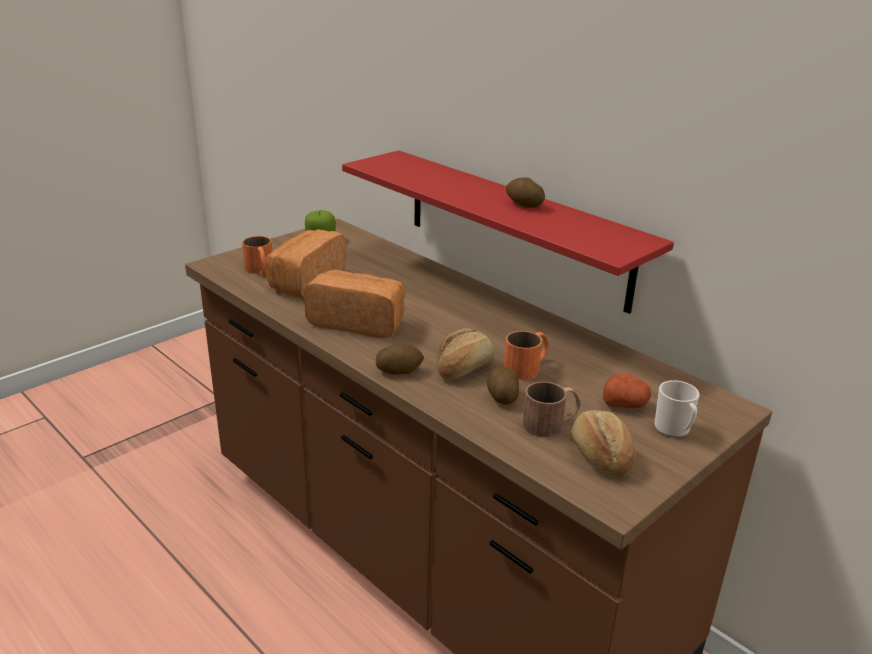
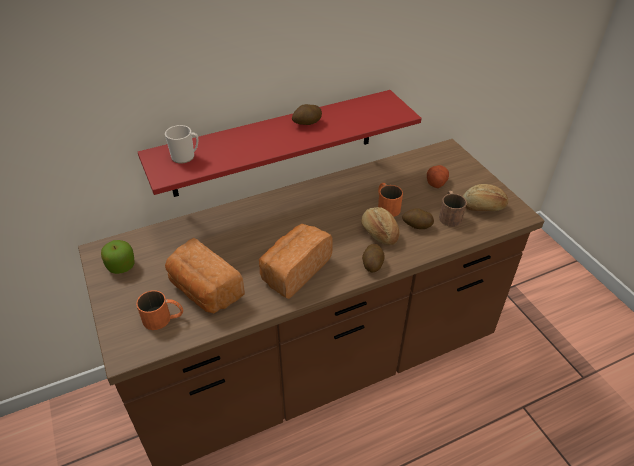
camera: 70 degrees left, 15 degrees up
(674, 430) = (464, 174): mug -> mug (185, 156)

